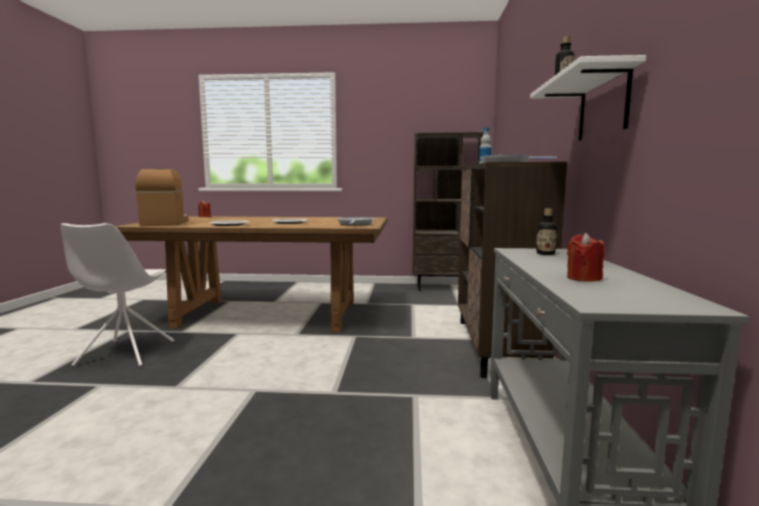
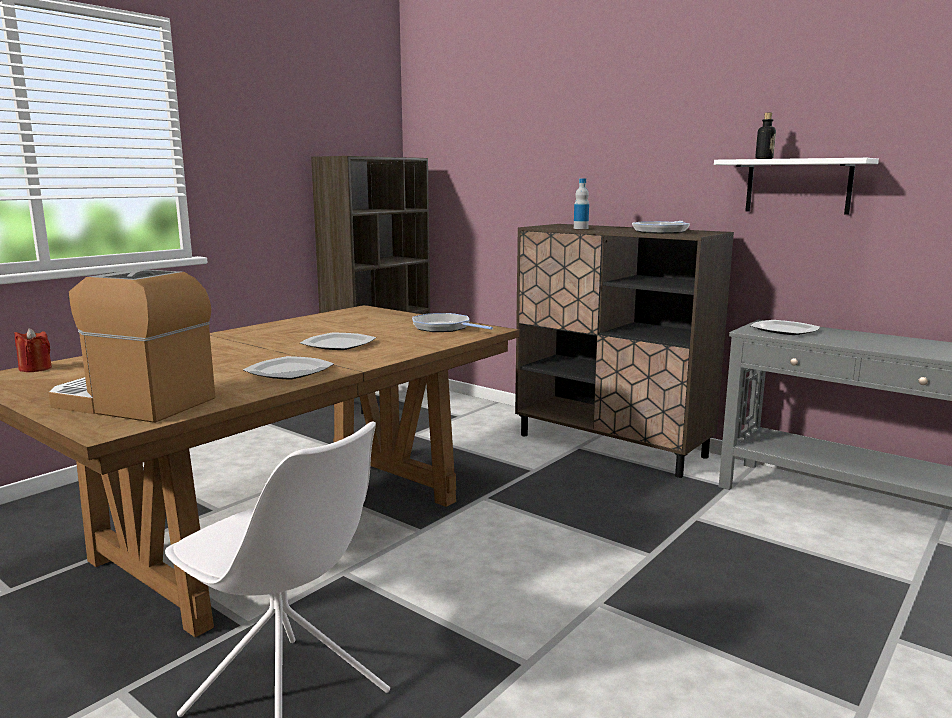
camera: 55 degrees left, 5 degrees up
(545, 254) = (784, 330): bottle -> plate
(583, 278) = (908, 347): red candle -> none

